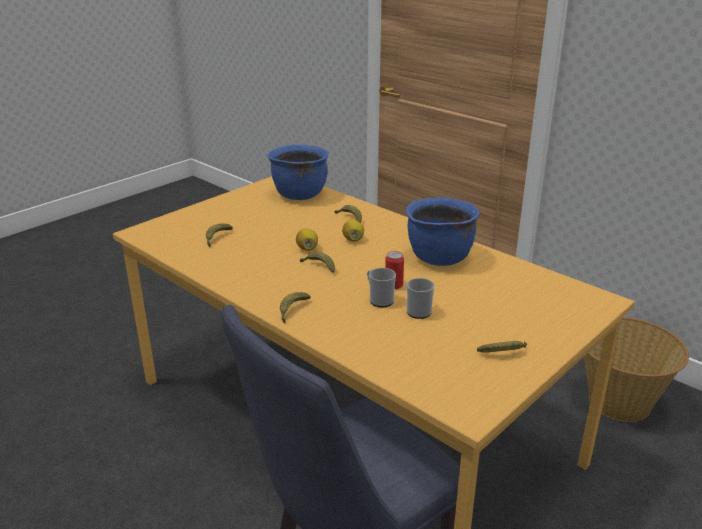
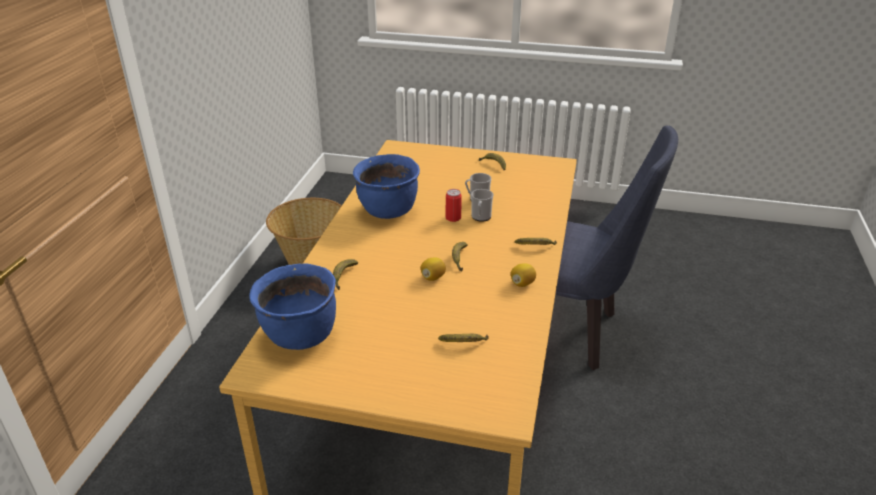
camera: 120 degrees left, 5 degrees up
(353, 239) = (391, 259): lemon -> lemon (522, 283)

